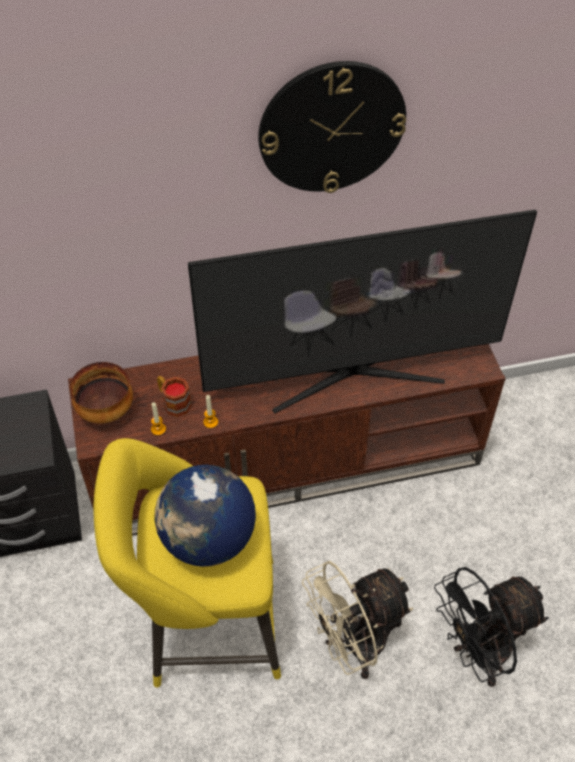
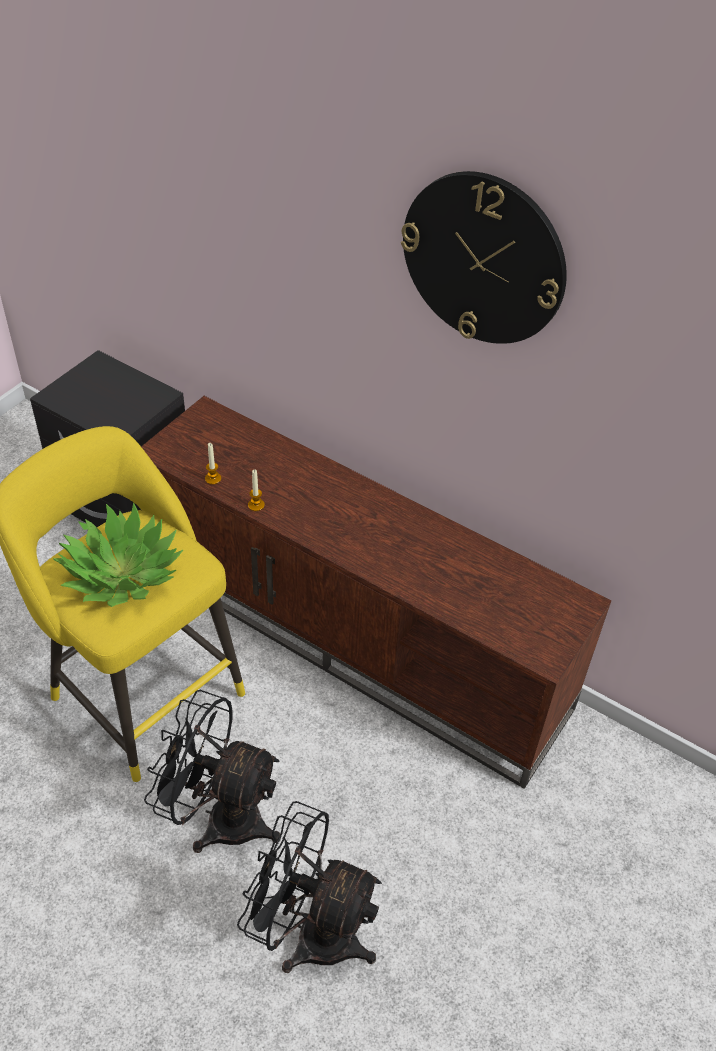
camera: 45 degrees right, 5 degrees down
(106, 410) = (197, 436): bowl -> none
(173, 402) = (250, 469): mug -> none
(208, 539) = (121, 573): globe -> potted plant
(352, 375) = (416, 564): television -> none
(353, 645) = (220, 817): beige fan -> black fan

